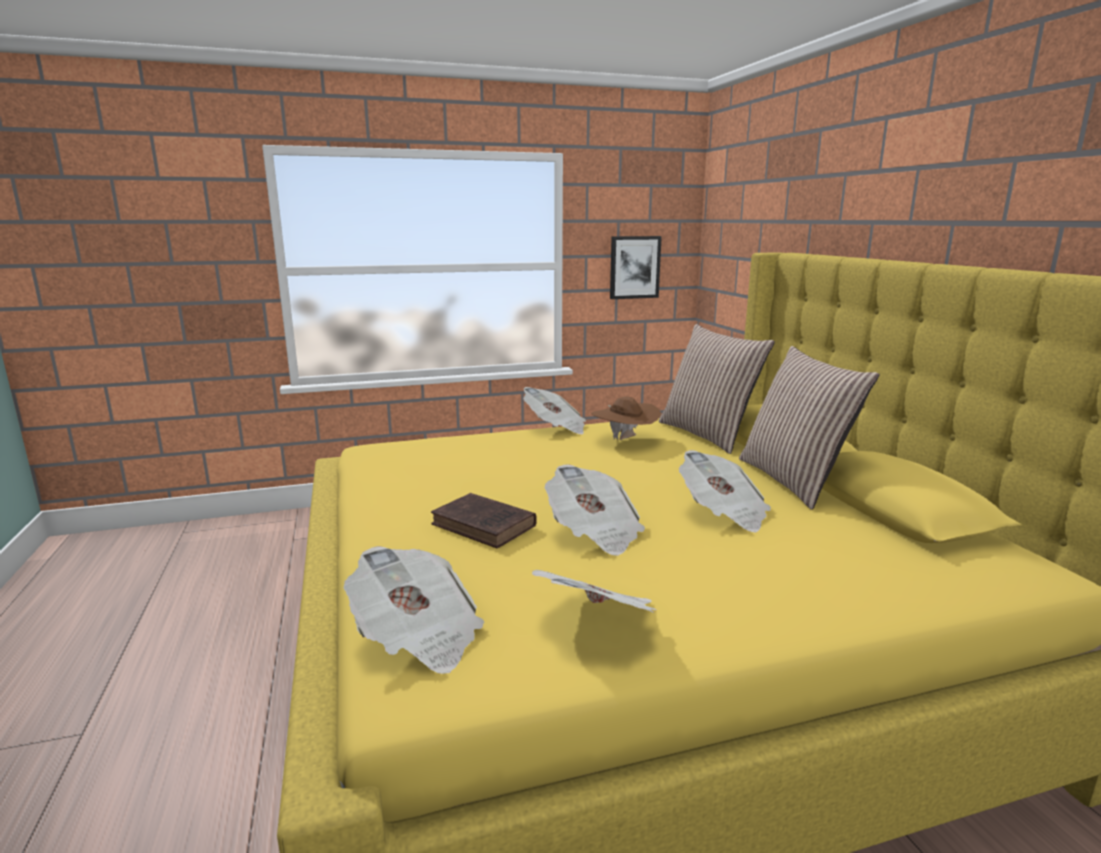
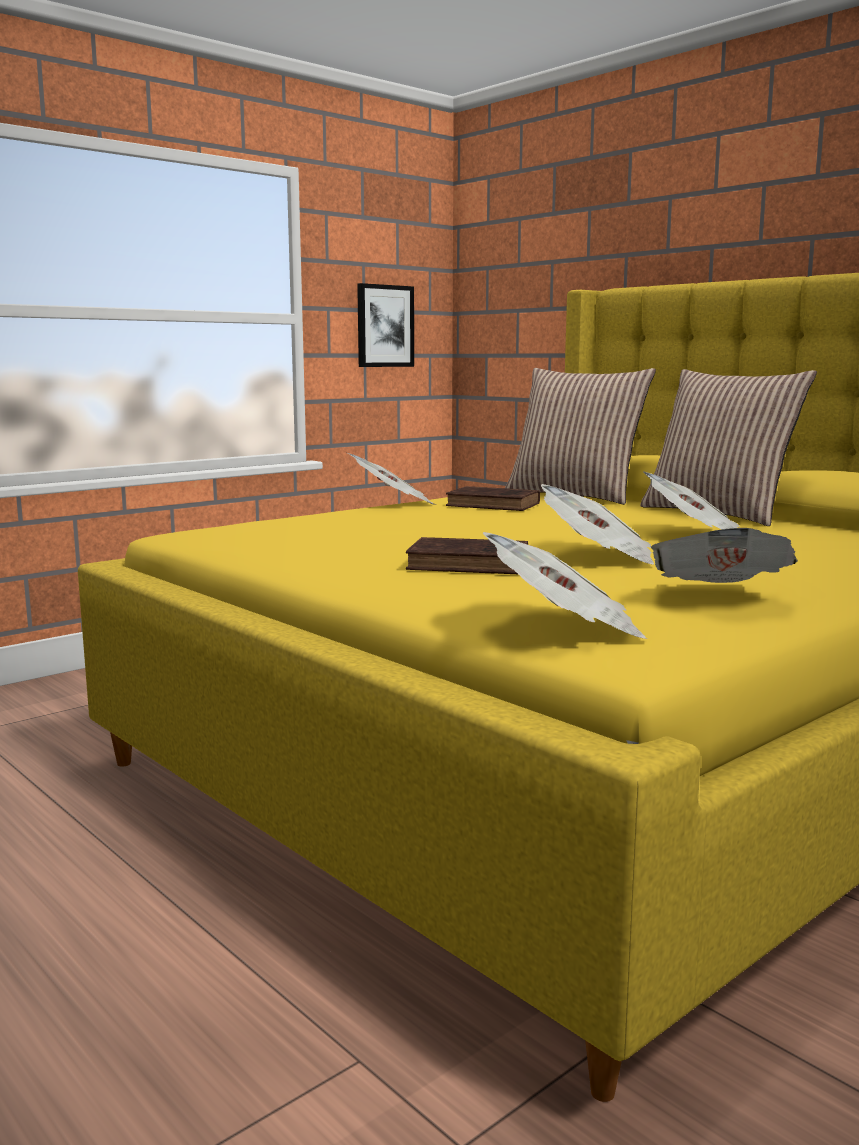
camera: 25 degrees left, 5 degrees down
(625, 440) = (495, 505): brown hat -> brown book

